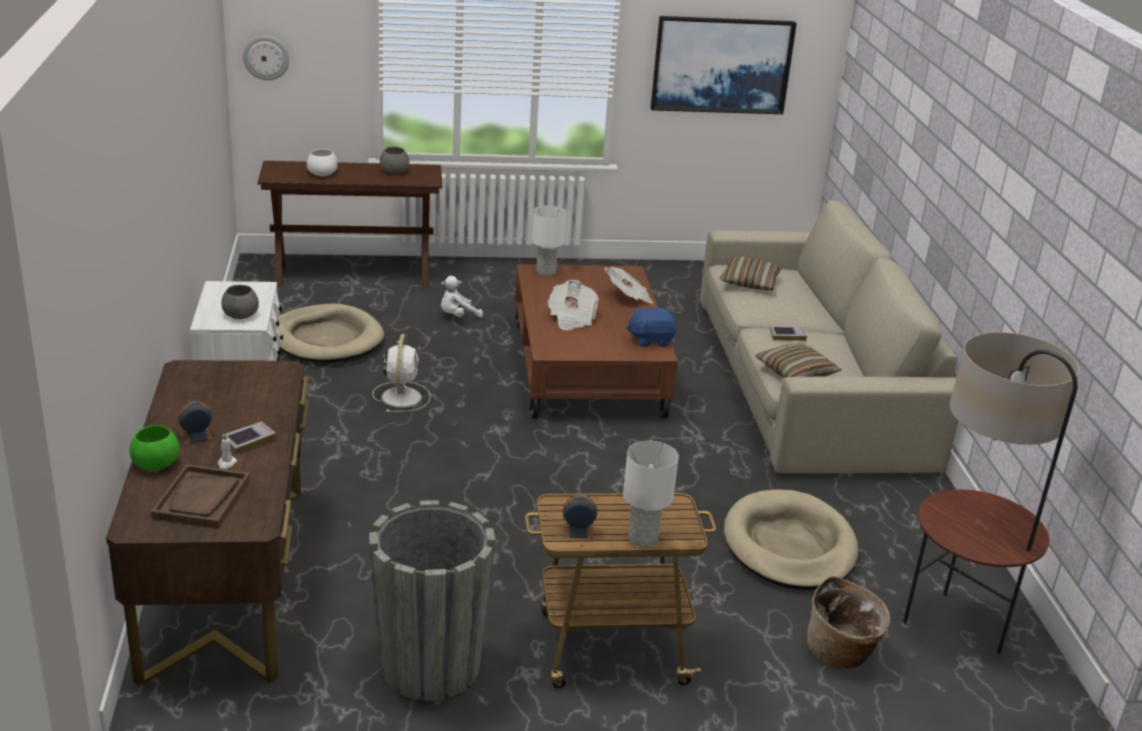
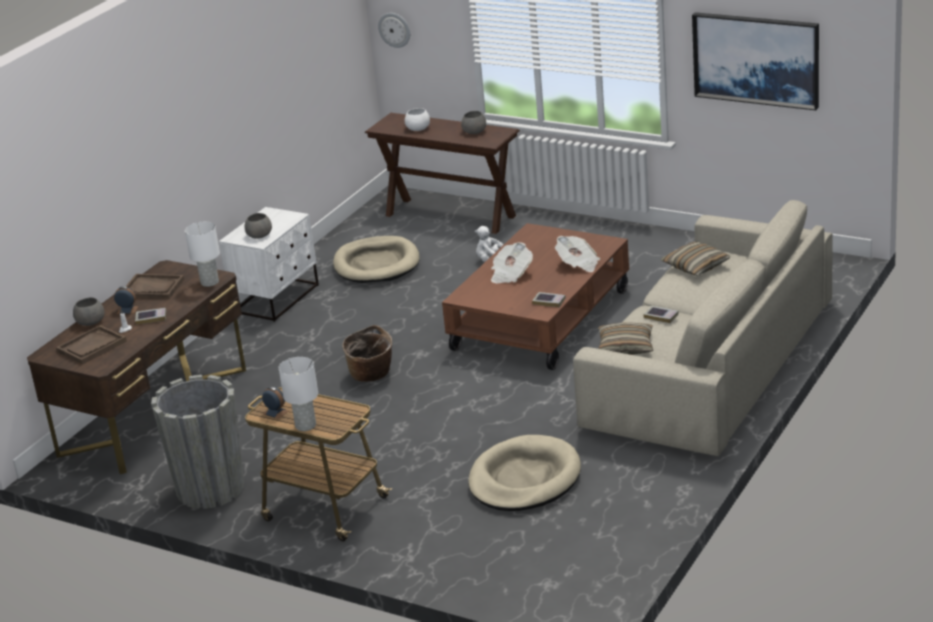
camera: 40 degrees right, 0 degrees up
(155, 464) = (90, 322): green bowl -> grey bowl
(200, 400) = (153, 288): none -> brown tray
(401, 396) = (381, 316): white fan -> none
(546, 272) = (541, 233): white table lamp -> white table lamp (210, 282)
(650, 340) = (549, 301): blue plush toy -> book
(841, 653) = (467, 553): basket -> basket (371, 375)
(956, 627) = (572, 561): floor lamp -> none

